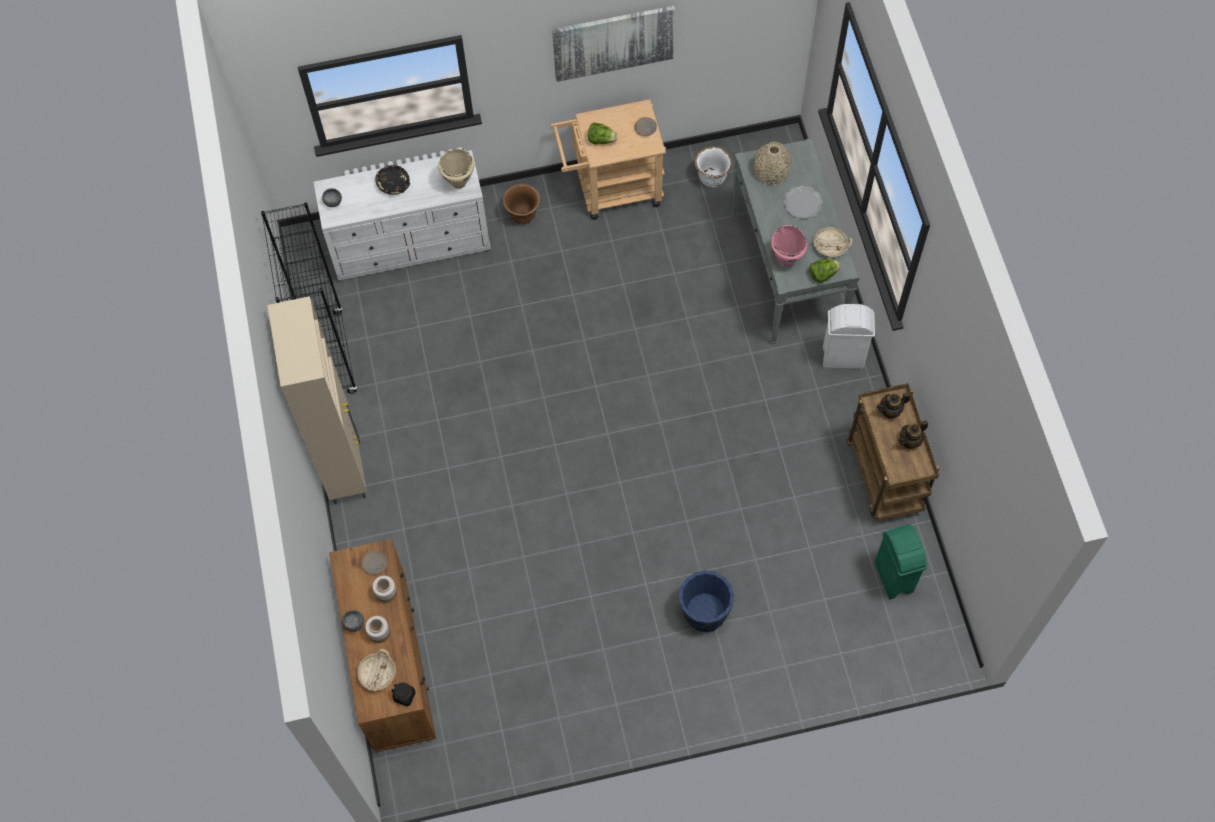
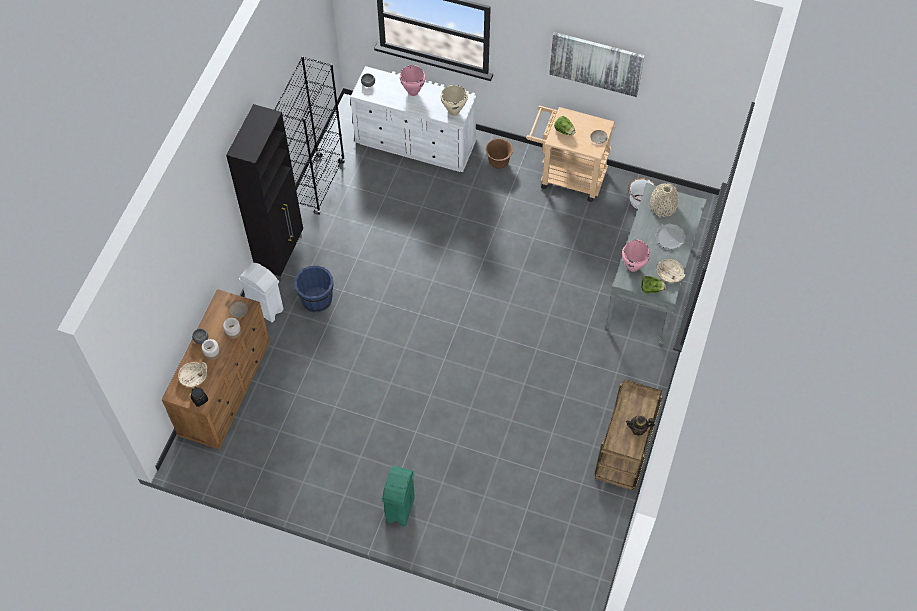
camera: 30 degrees right, 5 degrees down
(344, 465) = (281, 255): beige cabinet -> black cabinet
(394, 184) = (413, 92): black bowl -> pink cooking pot
(704, 611) = (441, 471): blue bucket -> blue bucket (316, 299)
(843, 357) = (649, 363): white trash can -> white trash can (266, 309)
(890, 411) = (638, 402): teapot -> none
(893, 578) = (583, 523): green trash can -> green trash can (400, 509)

